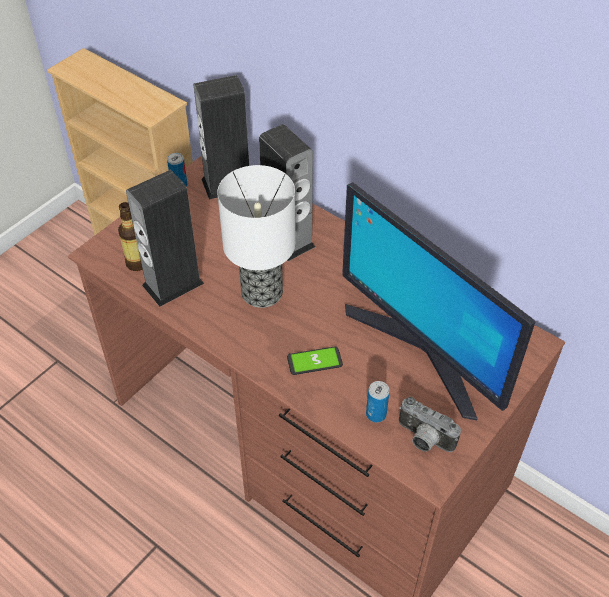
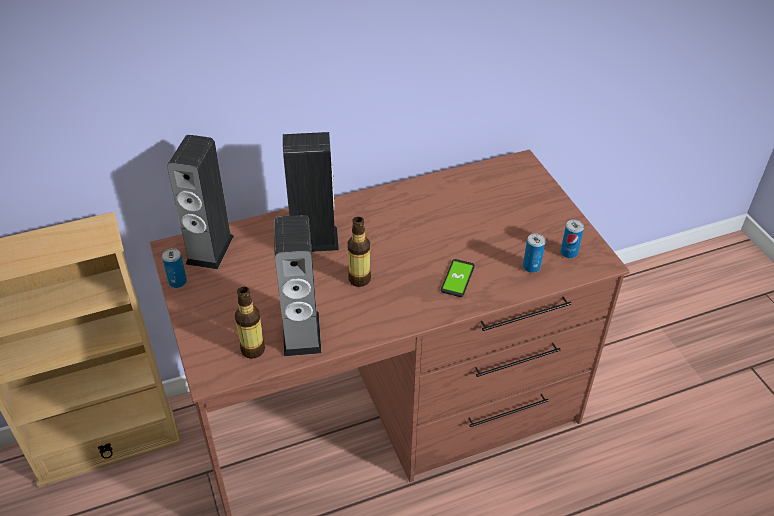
camera: 60 degrees left, 5 degrees down
(262, 291) = (359, 279): table lamp -> bottle
(422, 351) = (490, 217): monitor -> none
(423, 439) = (569, 252): camera -> can

